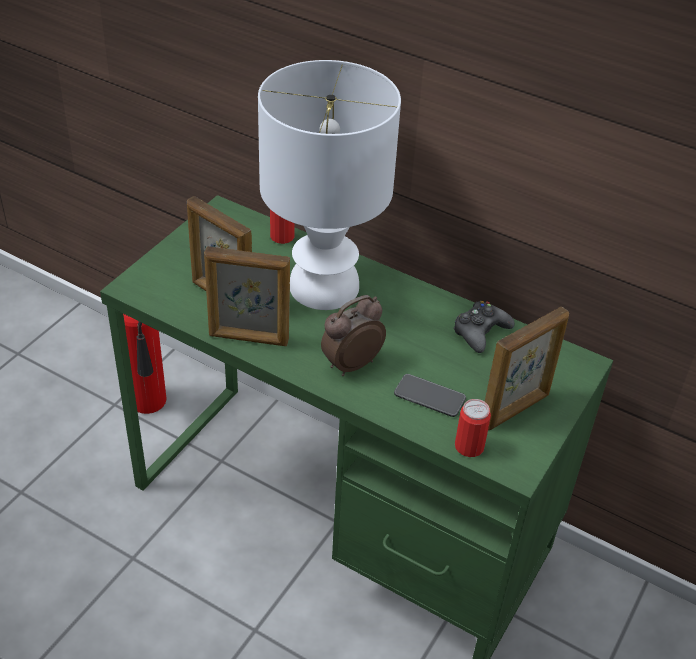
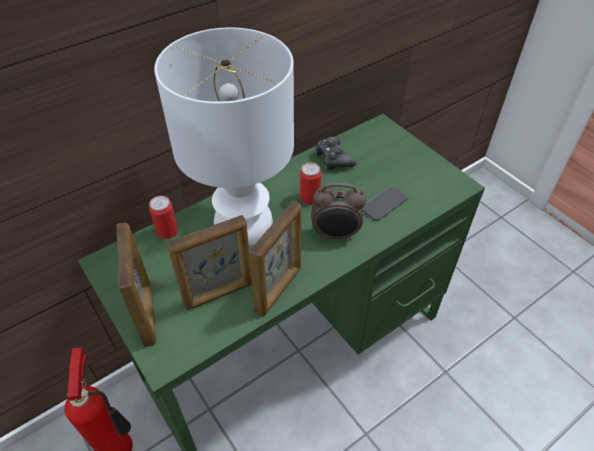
camera: 65 degrees left, 5 degrees up
(350, 364) = (335, 235): alarm clock -> alarm clock turned 75 degrees counterclockwise
(469, 446) = (436, 200): can -> can (310, 197)
(515, 409) = (410, 167): picture frame -> picture frame (148, 314)

